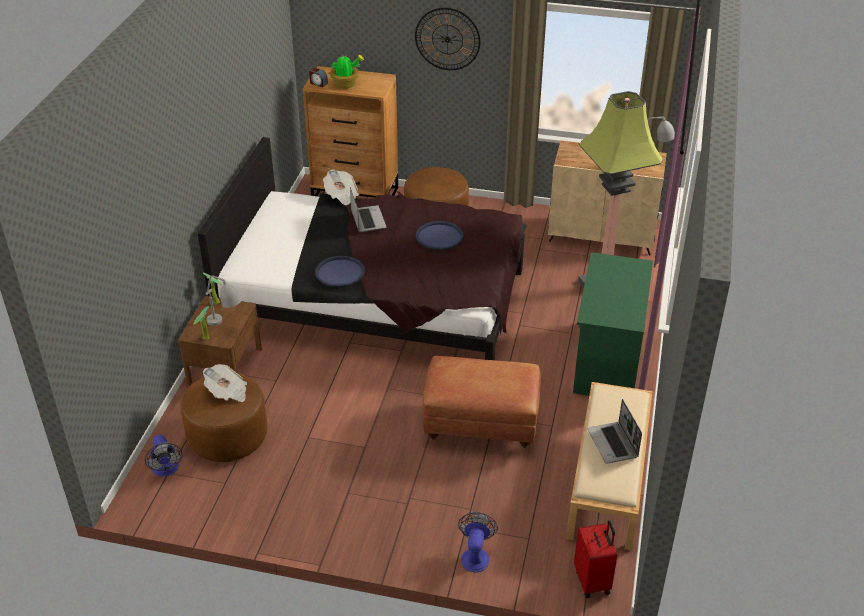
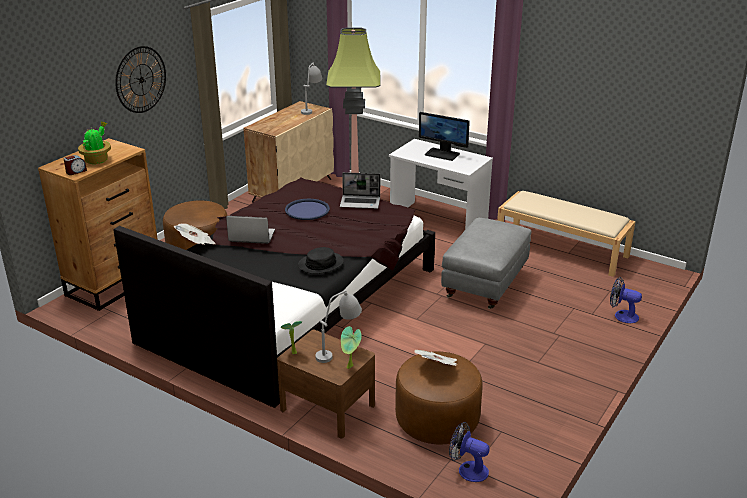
camera: 70 degrees left, 10 degrees down
(166, 470) = (468, 469): fan -> fan turned 150 degrees counterclockwise
(340, 272) = (320, 263): blue tray -> black hat
(480, 426) = (485, 285): brown ottoman -> grey ottoman
(593, 581) = (654, 276): red suitcase -> none
(606, 360) = (438, 221): green desk -> white desk
(613, 444) = (571, 211): laptop -> laptop (360, 203)
(622, 290) = (442, 154): none -> monitor

